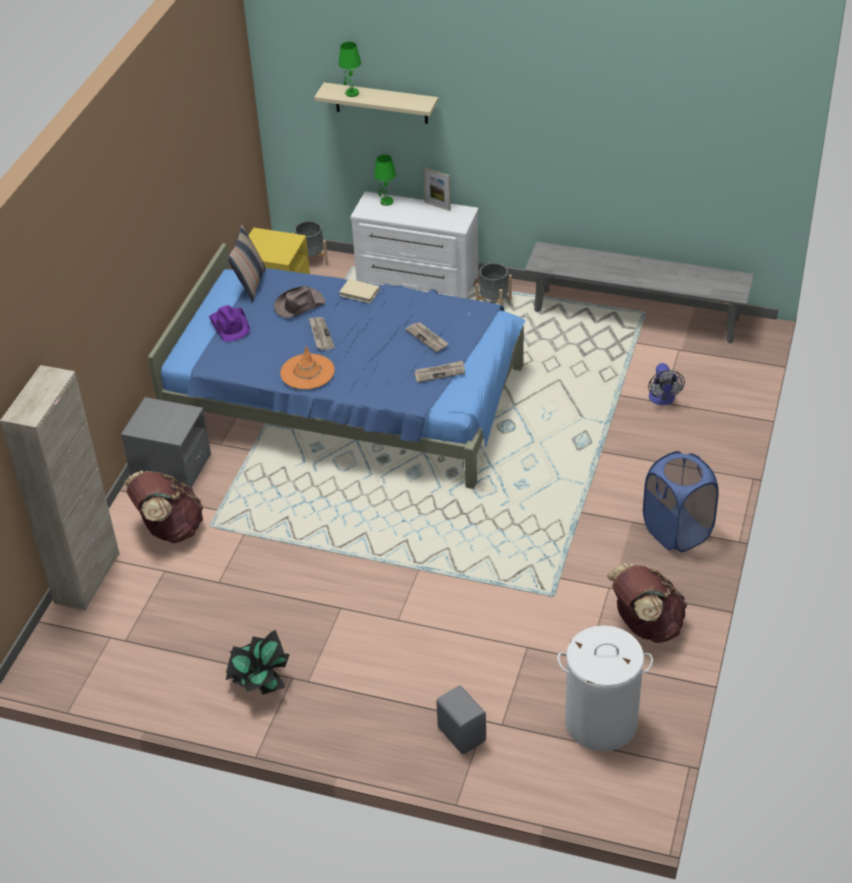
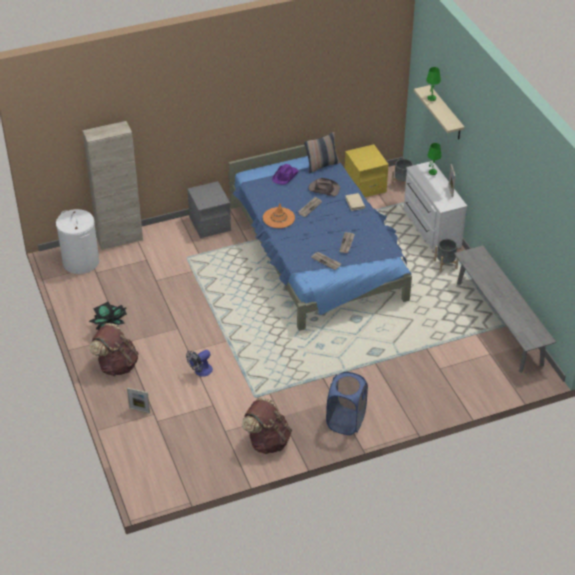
camera: 50 degrees right, 0 degrees up
(169, 529) = (172, 246): brown backpack -> brown backpack (117, 365)
(462, 733) = (139, 410): grey speaker -> picture frame
(600, 722) = (189, 456): white laundry basket -> white laundry basket (80, 262)
(662, 400) = (441, 367): fan -> fan (200, 371)

